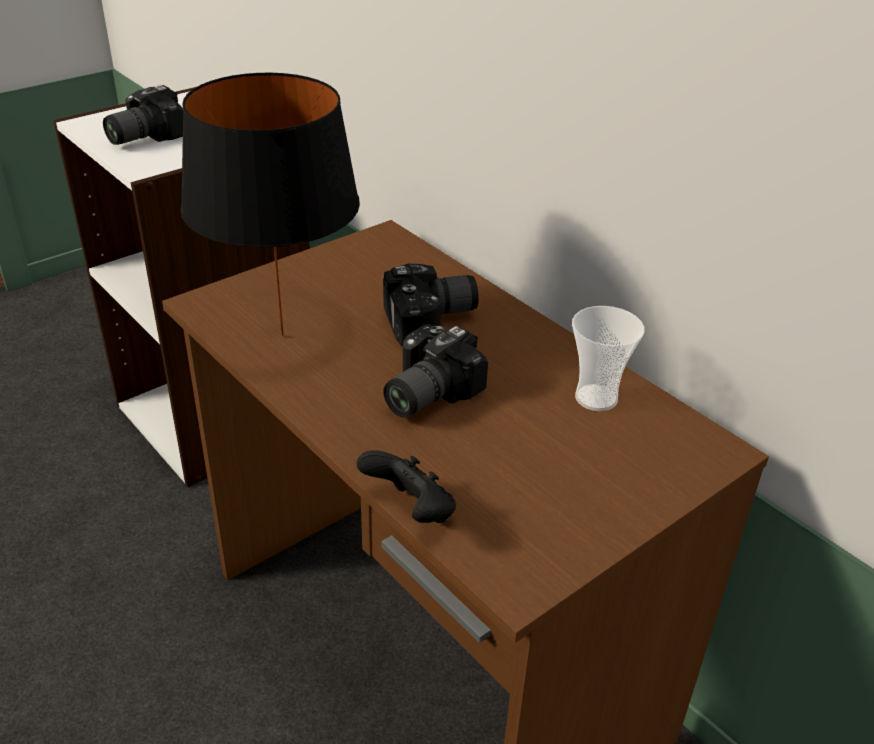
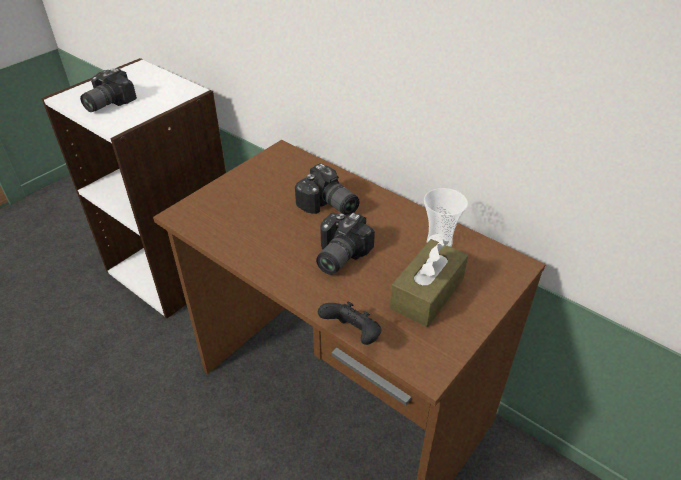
camera: 10 degrees left, 5 degrees up
(282, 334) = (238, 229): black table lamp -> none
(432, 322) = (328, 206): camera -> camera turned 75 degrees clockwise
(552, 469) = (427, 293): none -> brown tissue box

